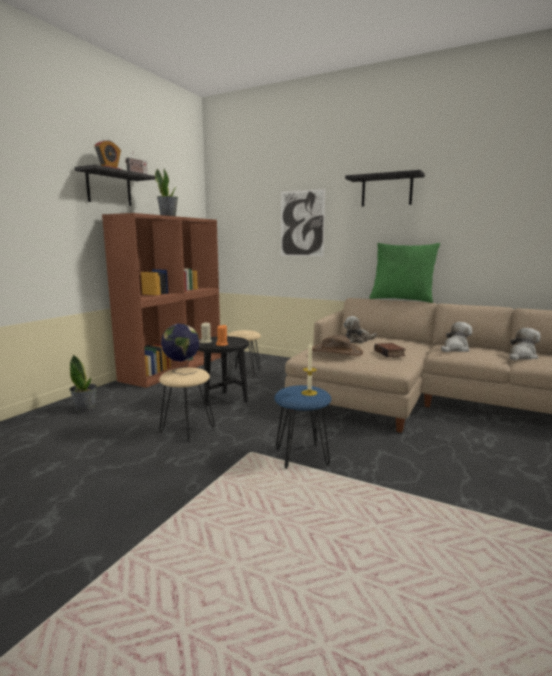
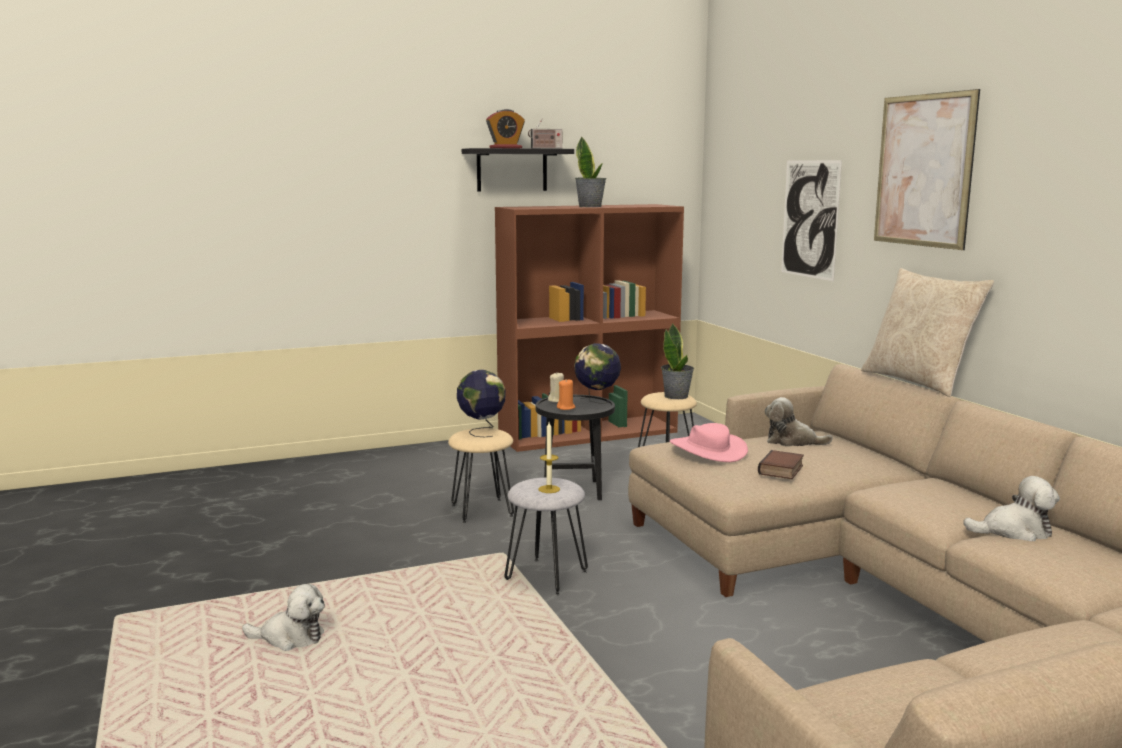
camera: 40 degrees right, 0 degrees up
(85, 408) = (423, 459): potted plant -> potted plant (676, 396)
(231, 338) = (597, 401): none -> globe
(301, 457) = (546, 576): blue stool -> grey stool
(336, 351) = (708, 450): brown hat -> pink hat
(386, 191) = (923, 170): black shelf -> picture
(402, 299) = (918, 382): green pillow -> beige pillow
(455, 349) = (919, 491): plush toy -> plush toy (290, 638)

